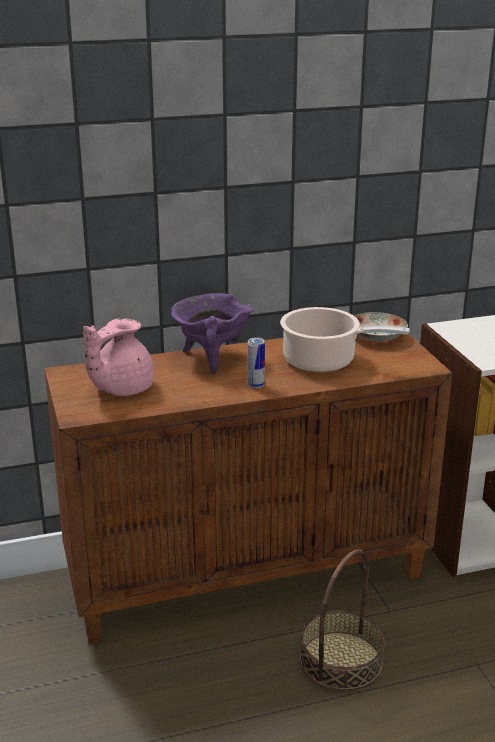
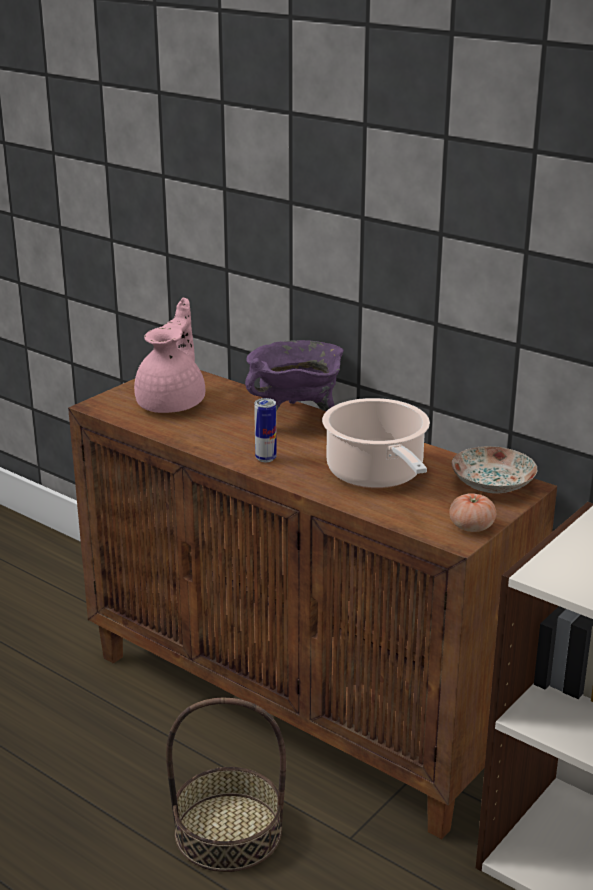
camera: 55 degrees right, 0 degrees up
(120, 389) = (173, 403): pink teapot -> pink teapot turned 105 degrees clockwise
(419, 359) = (471, 527): none -> tomato

